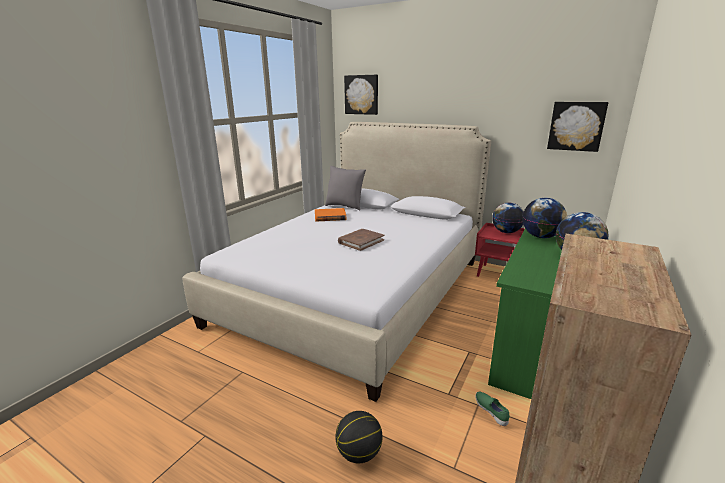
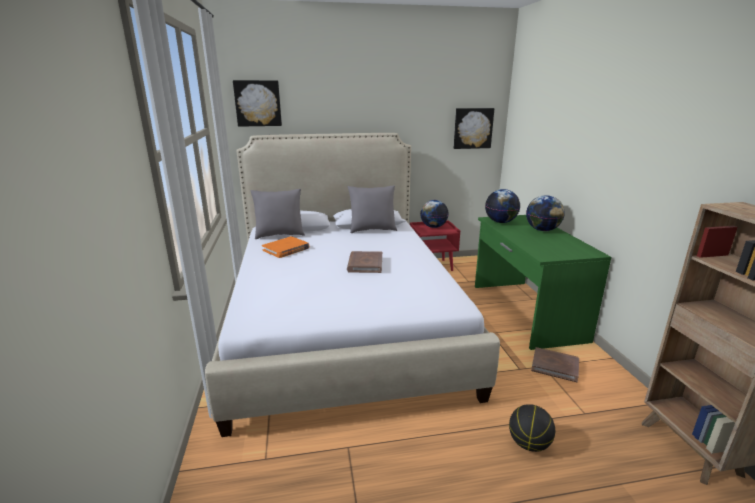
camera: 40 degrees left, 0 degrees up
(420, 218) = (372, 230): none -> grey pillow
(491, 411) = (554, 366): green shoe -> brown book

